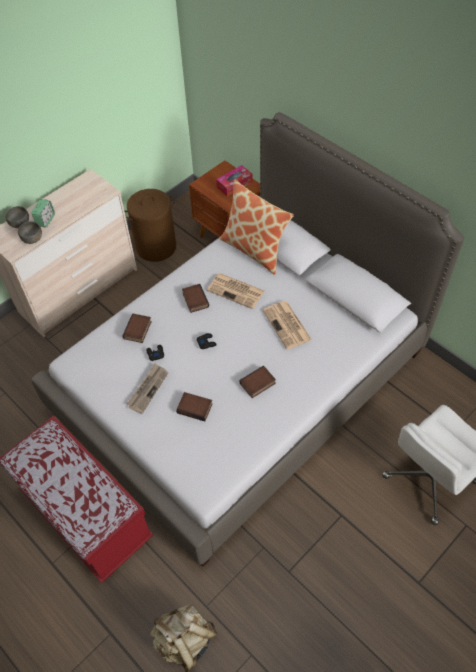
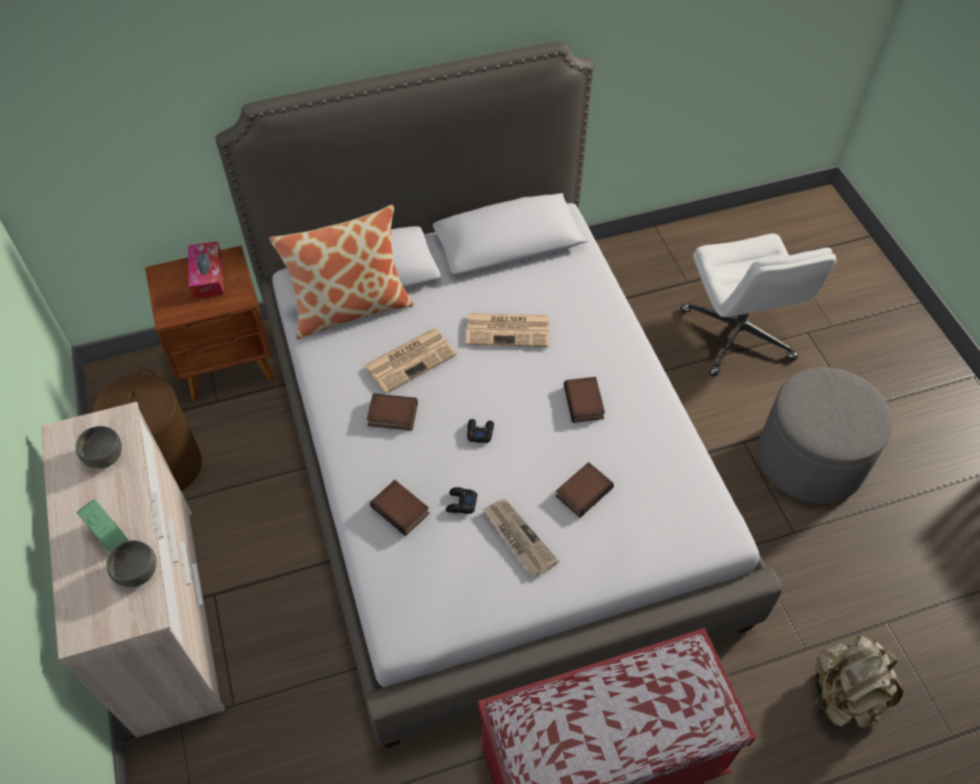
camera: 65 degrees left, 0 degrees up
(20, 223) = (80, 580): grey bowl -> grey bowl (104, 456)
(353, 563) = (810, 459): none -> grey ottoman

